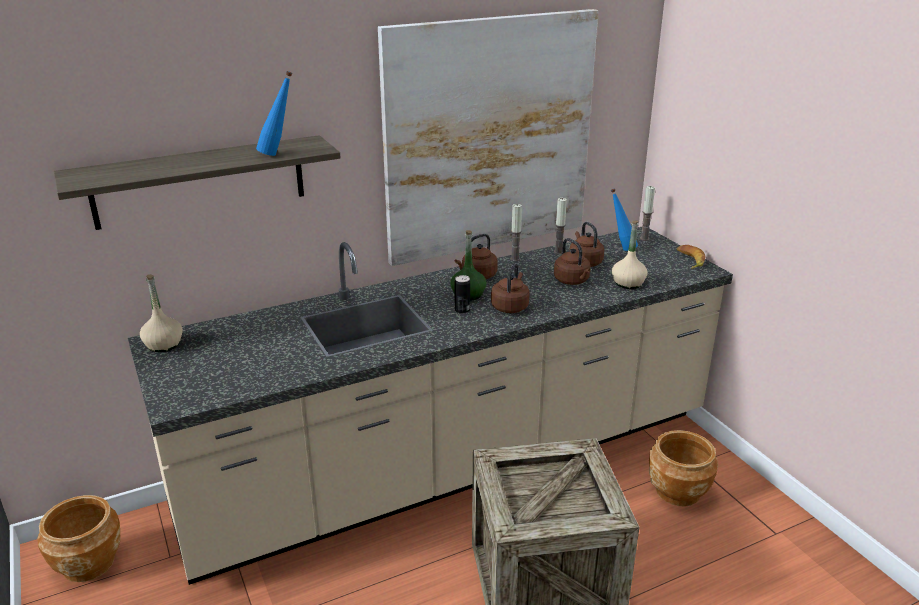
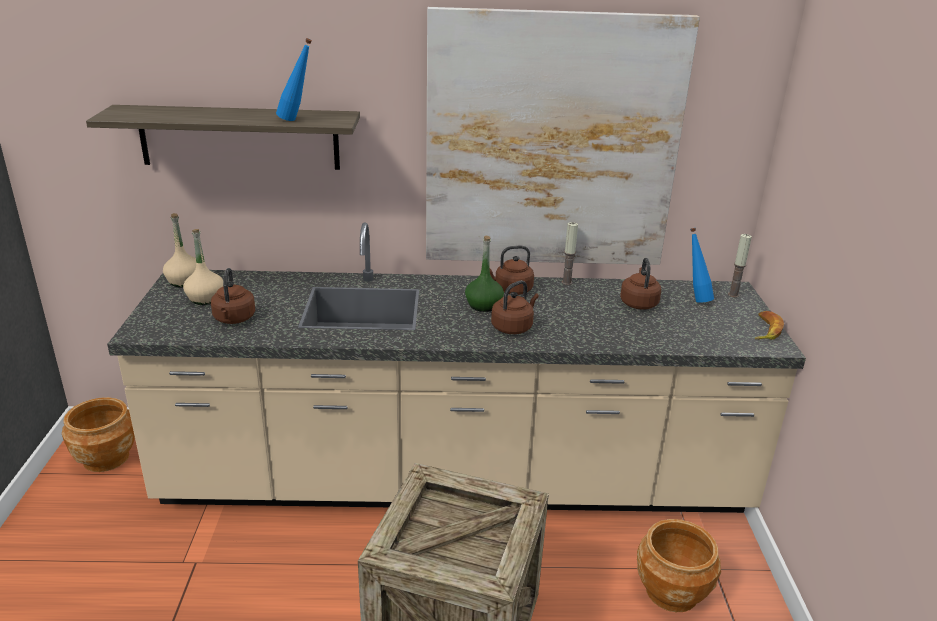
camera: 25 degrees right, 0 degrees up
(462, 310) = (462, 318): can -> none
(558, 252) = (620, 286): candle -> none
(572, 281) = (605, 319): brown kettle -> brown kettle (234, 319)
(628, 283) = (665, 336): beige bottle -> beige bottle (205, 298)

